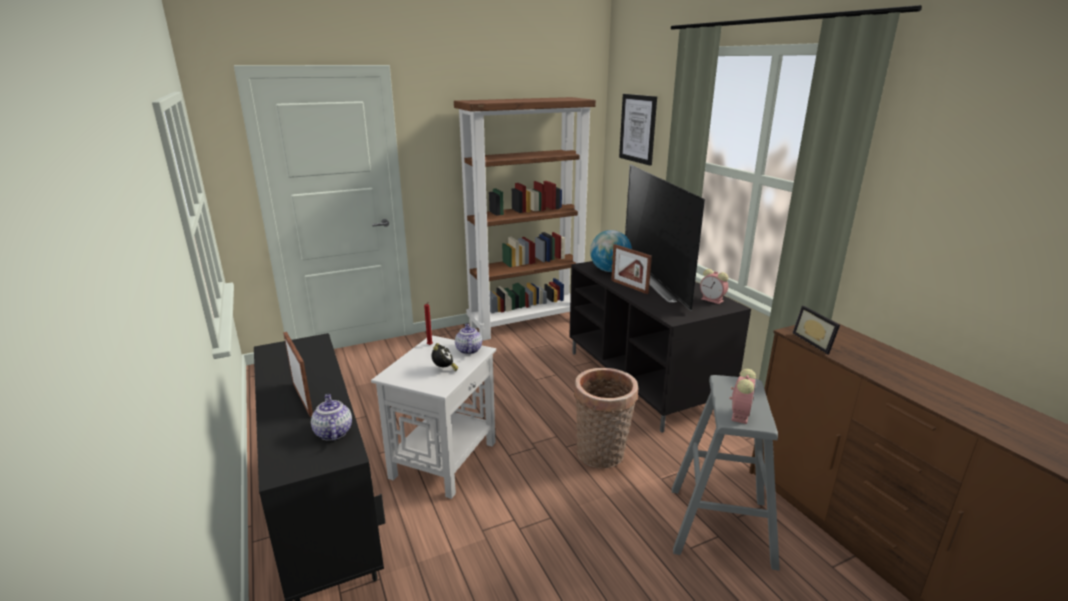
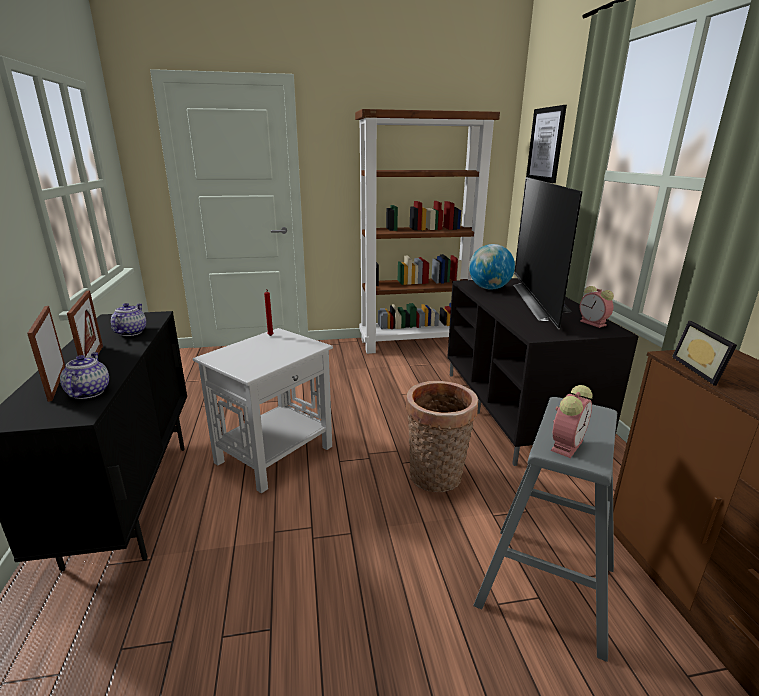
camera: 15 degrees right, 0 degrees up
(444, 369) = (267, 358): alarm clock -> none
(468, 350) = (304, 344): teapot -> teapot (131, 332)
(629, 287) = (502, 303): picture frame -> picture frame (57, 382)

